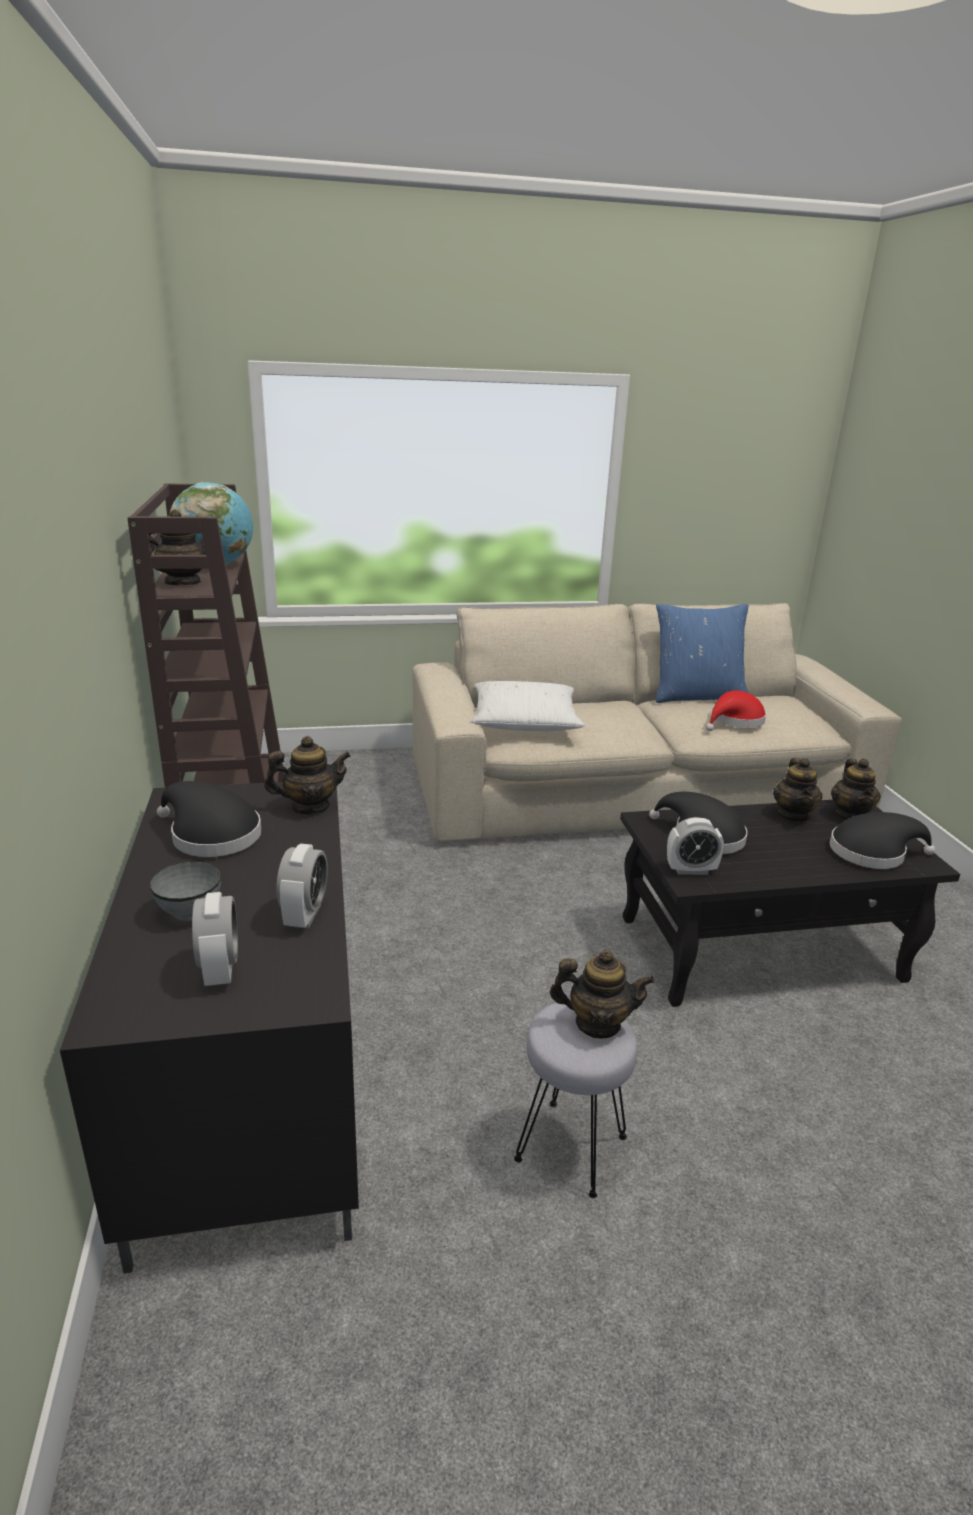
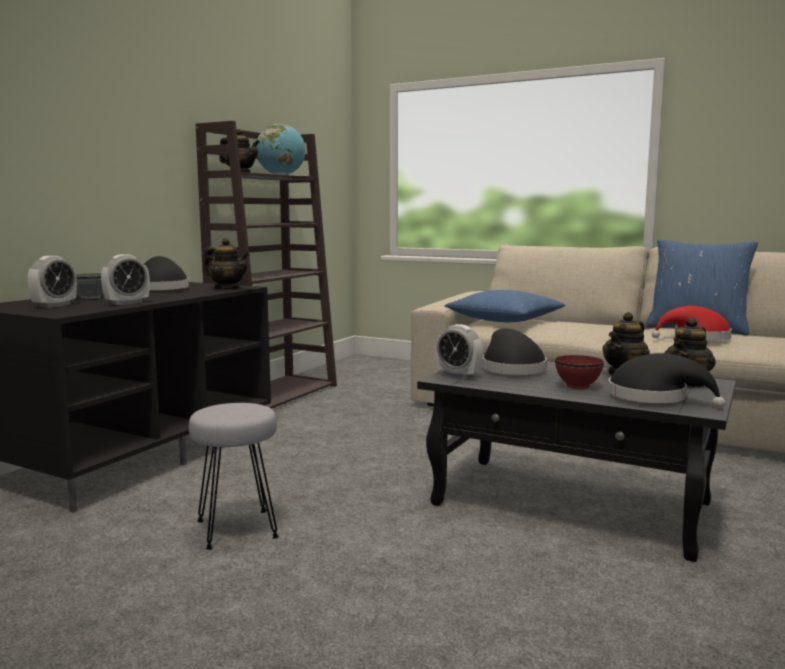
camera: 40 degrees right, 15 degrees down
(525, 721) = (505, 320): white pillow -> blue pillow
(597, 1023) = (247, 411): teapot -> none
(800, 853) = (578, 386): none -> red bowl

